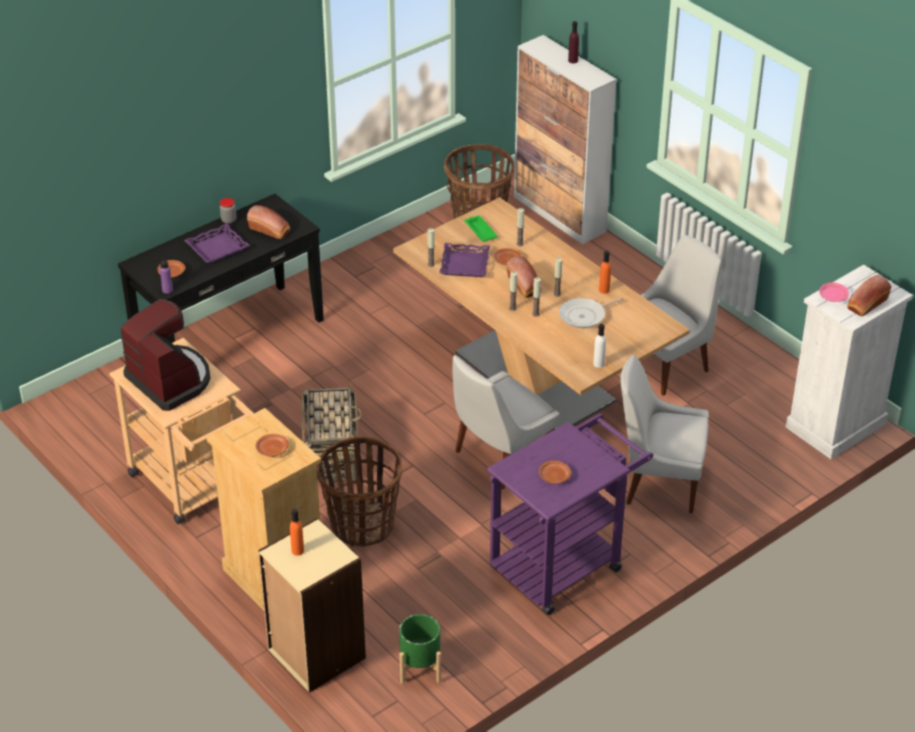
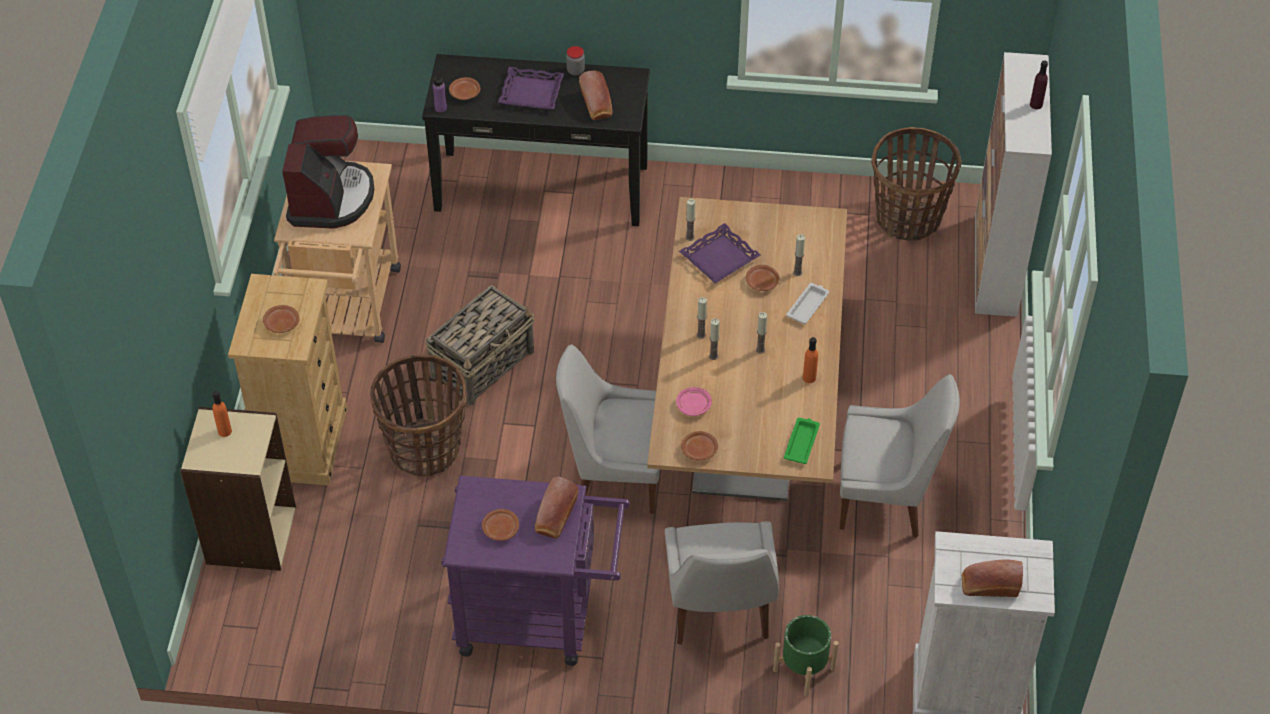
camera: 45 degrees right, 10 degrees up
(420, 667) = (308, 614): green planter -> green planter (803, 669)
(480, 231) = (780, 233): green tray -> green tray (801, 442)
(524, 286) = (742, 320): bread -> bread (555, 517)
(550, 256) = (808, 305): none -> white tray
(585, 316) = (754, 391): frying pan -> none
(599, 364) = (699, 450): white bottle -> brown plate
(659, 483) = (719, 612): white chair -> white chair turned 150 degrees counterclockwise
(833, 296) = (967, 551): pink plate -> pink plate (693, 405)

